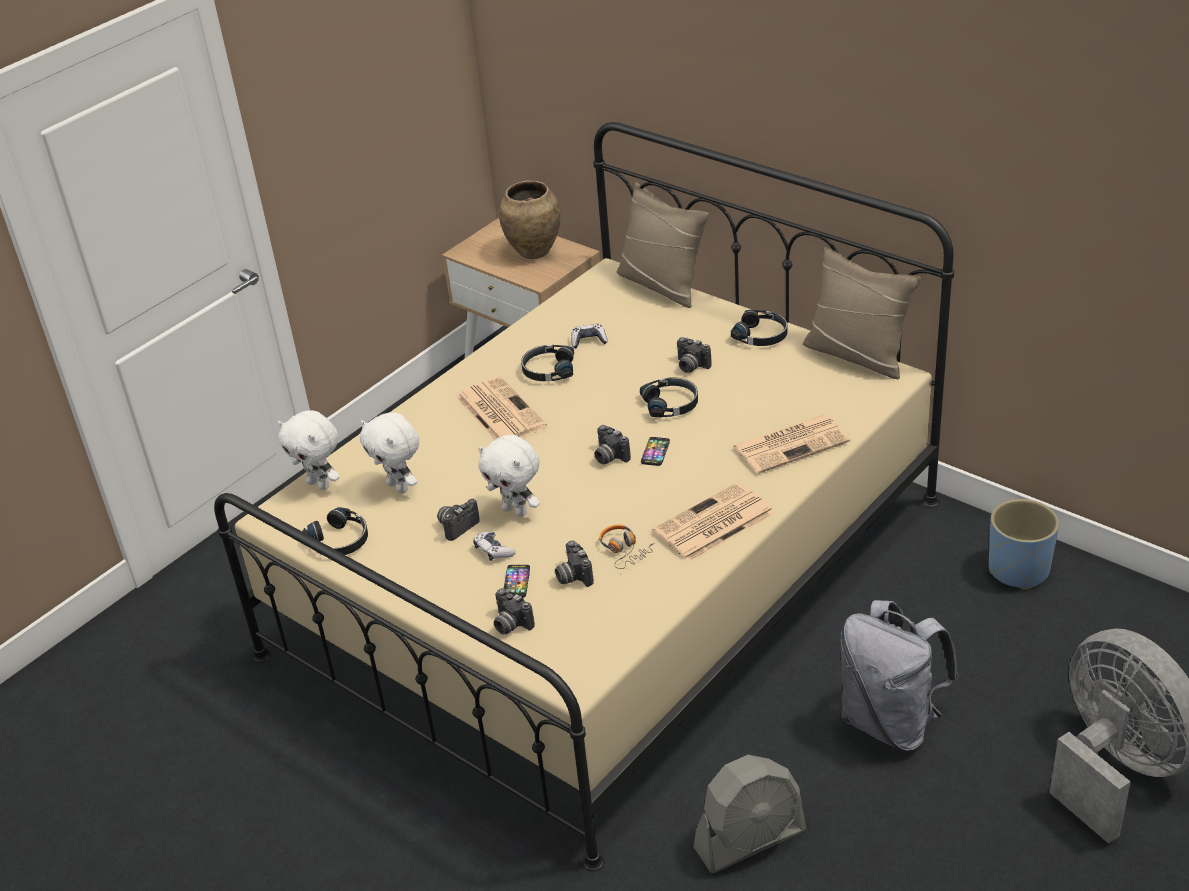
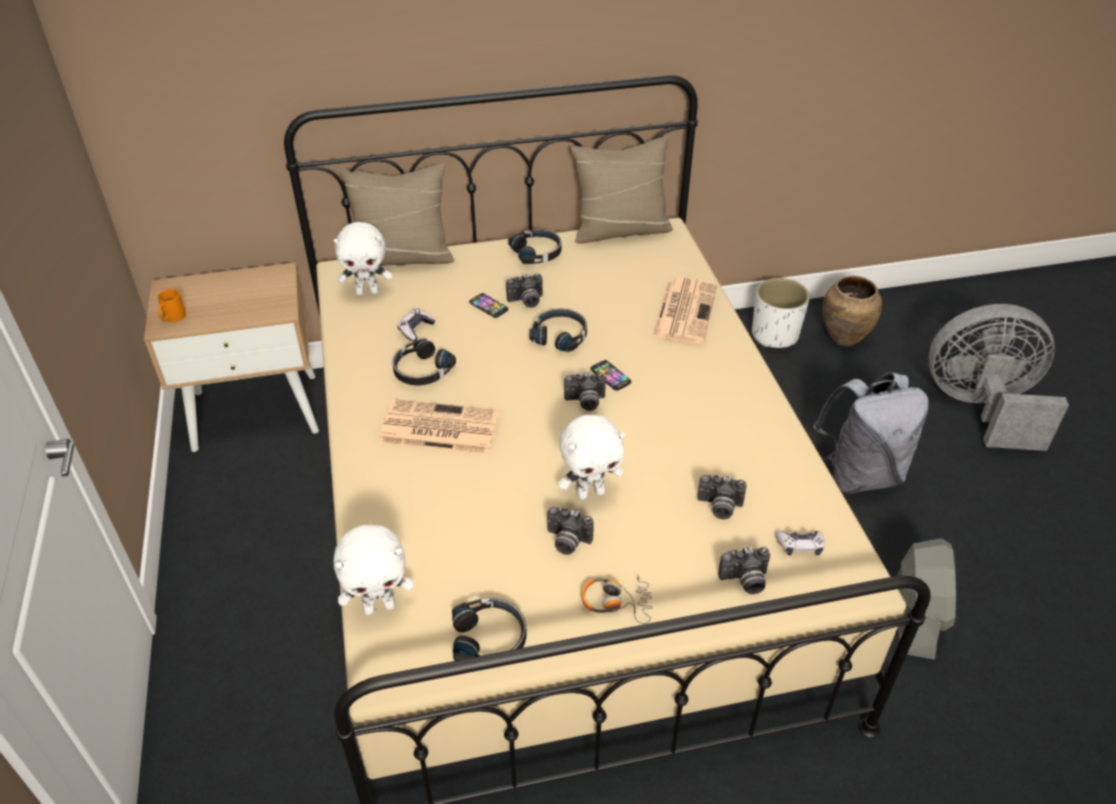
camera: 55 degrees left, 5 degrees up
(399, 486) = (460, 550): white plush toy -> white plush toy (368, 292)
(457, 526) = (566, 542): camera -> camera turned 60 degrees counterclockwise
(474, 249) = (172, 318): none -> orange mug
(493, 551) = (630, 537): game controller -> game controller (800, 546)
(516, 582) = (690, 546): phone -> phone (488, 306)
(534, 252) = (236, 292): brown vase -> brown vase (844, 338)
(624, 550) = (716, 460): headphones -> headphones (616, 602)
(713, 524) = (736, 397): newspaper -> none
(1019, 570) = (775, 335): blue planter -> white planter

